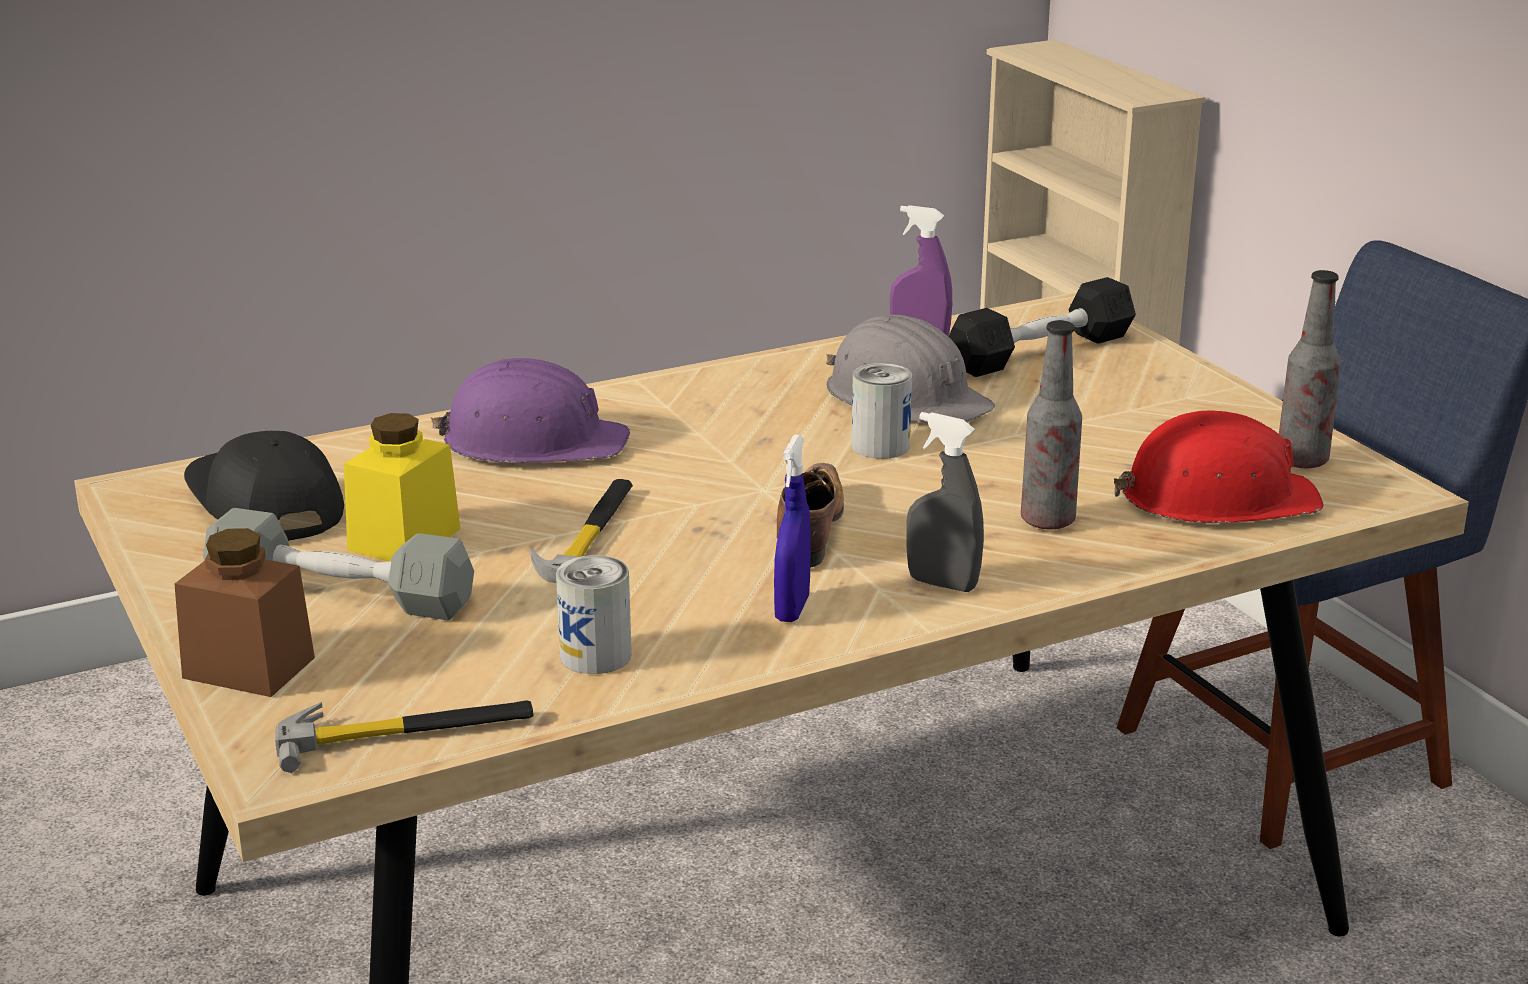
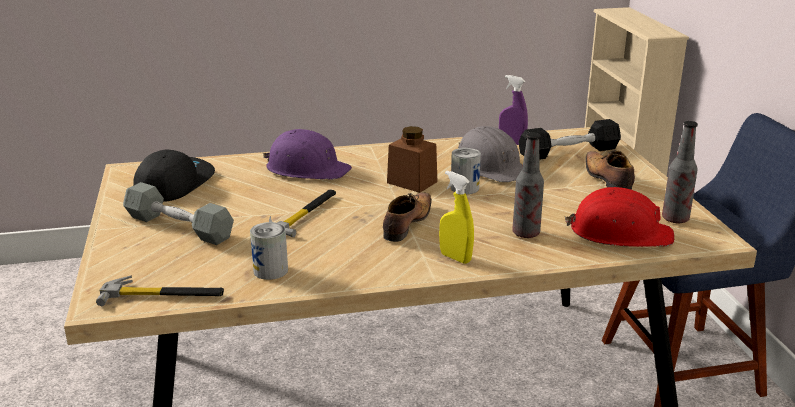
camera: 15 degrees right, 0 degrees up
(249, 668) = (117, 255): brown jar -> brown jar (412, 182)
(264, 505) = (174, 183): black cap -> black cap turned 45 degrees clockwise
(404, 539) = (222, 206): yellow jar -> none
(792, 609) = (375, 260): blue spray bottle -> none
(942, 584) = (455, 258): grey spray bottle -> yellow spray bottle
(1140, 398) = (607, 179): none -> shoe

